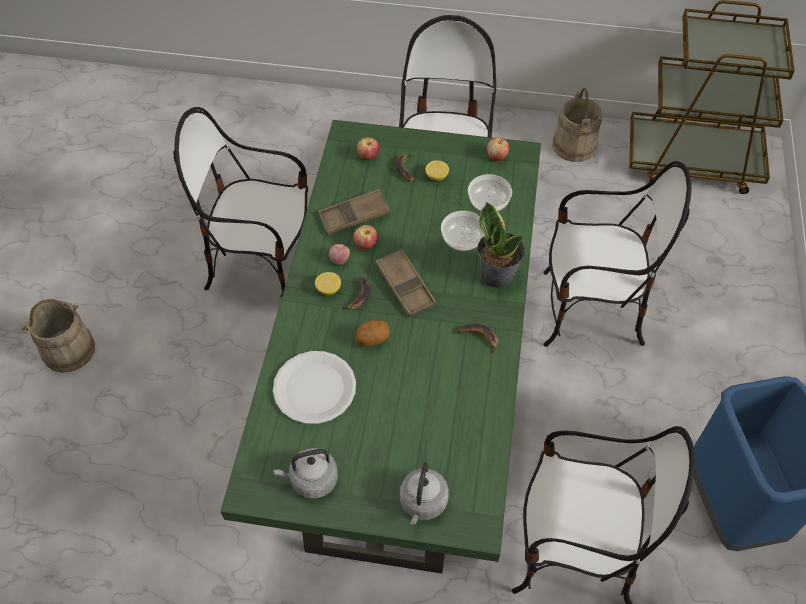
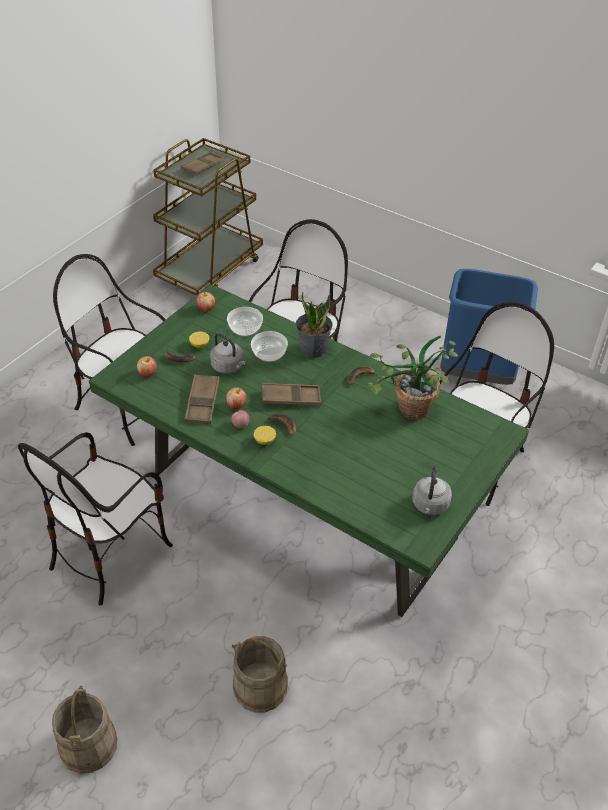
camera: 65 degrees left, 10 degrees down
(315, 388) = (352, 478): white plate -> none
(373, 339) = (328, 432): potato -> none
(423, 503) = (476, 453): grey kettle -> grey kettle (229, 367)
(447, 407) = (407, 413): none -> potted plant
(573, 146) = (146, 317): beige bucket -> beige bucket (260, 687)
(739, 44) = (203, 166): none -> brown tray

